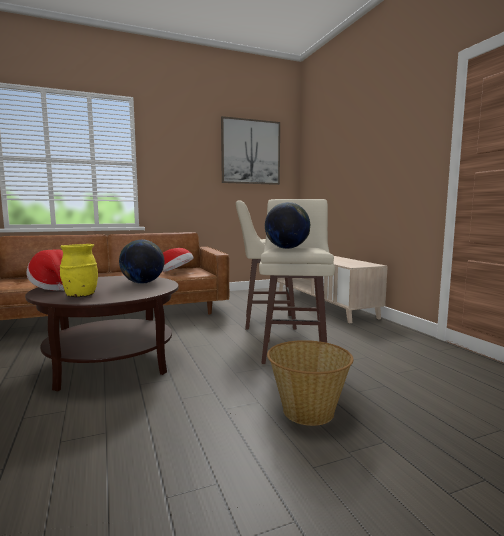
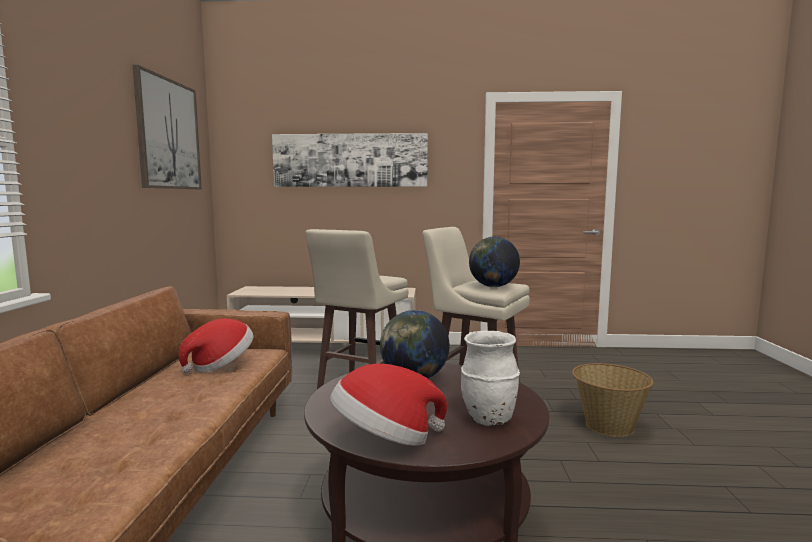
camera: 65 degrees left, 0 degrees up
(80, 296) = (488, 419): yellow vase -> white vase
(356, 153) = (350, 160): none -> picture

